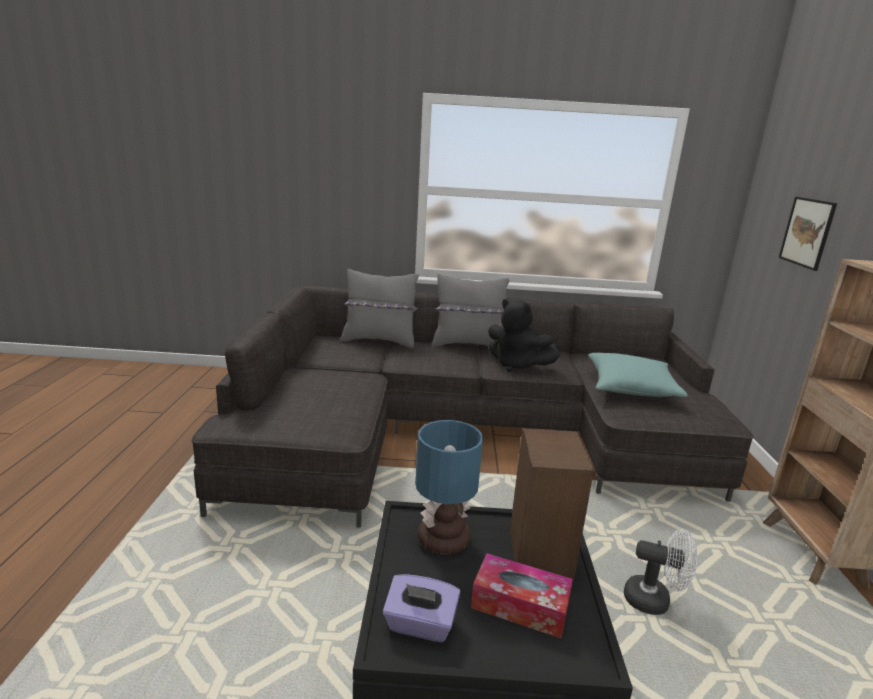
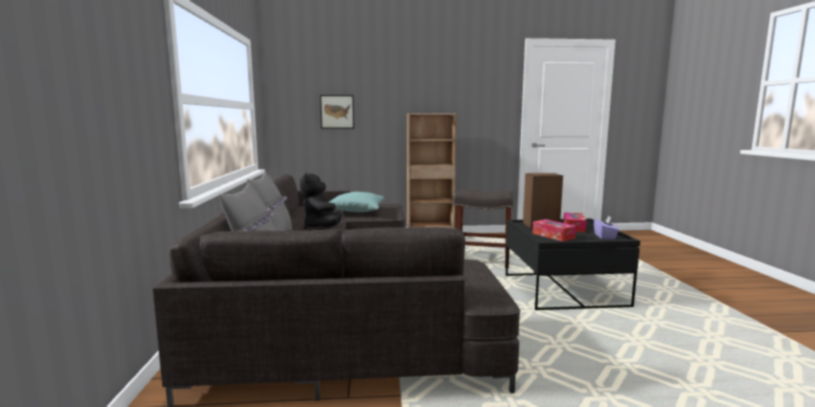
camera: 95 degrees left, 10 degrees down
(442, 541) = (553, 236): table lamp -> tissue box
(516, 365) = (321, 228): black plush toy -> black plush toy turned 135 degrees clockwise
(654, 601) = (481, 261): white fan -> grey stool

